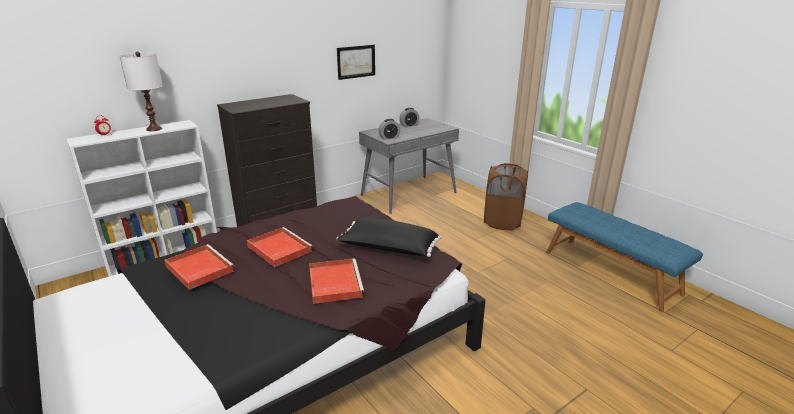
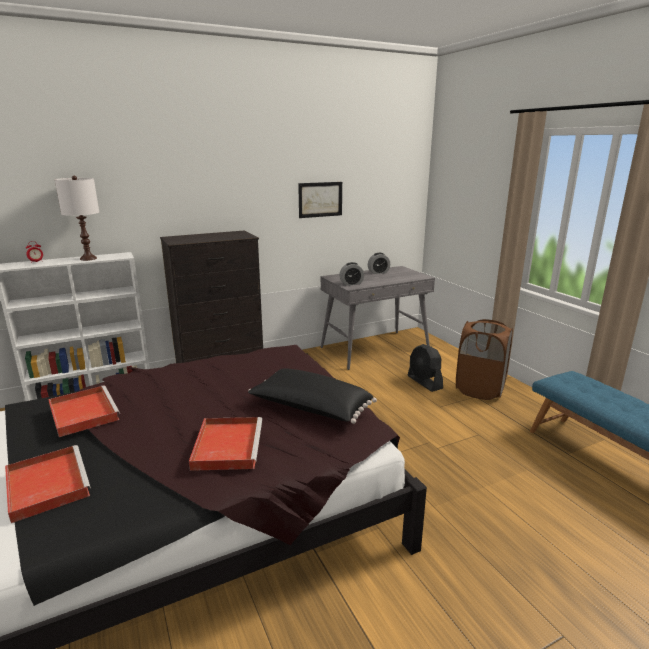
camera: 10 degrees right, 5 degrees down
(278, 248) = (181, 397): red tray -> red tray (46, 484)
(457, 219) = (424, 382): none -> black fan

